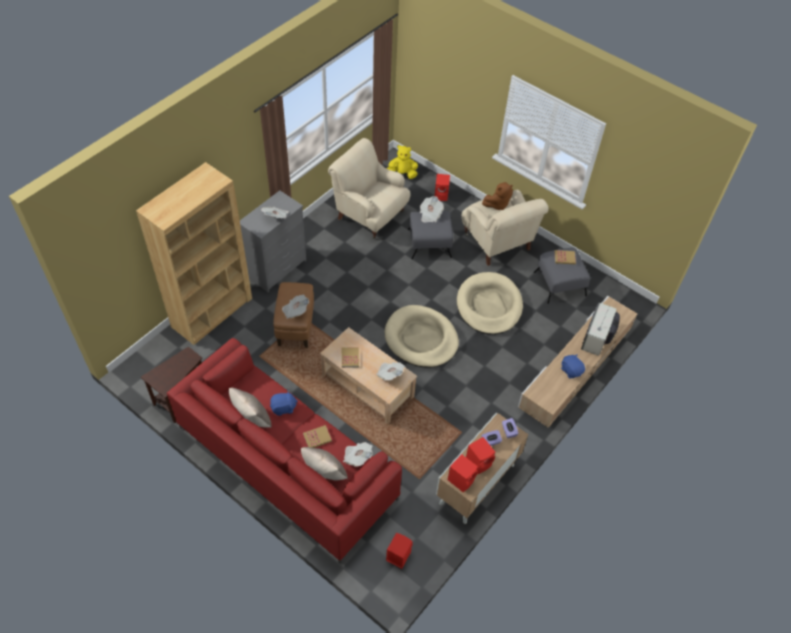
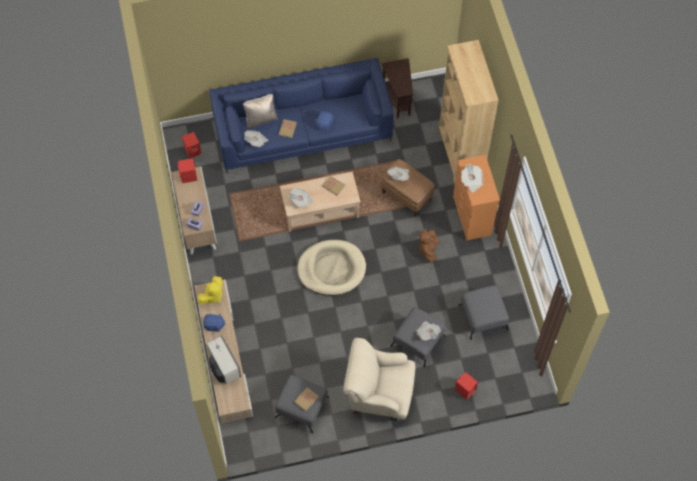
camera: 130 degrees right, 10 degrees up
(252, 418) = (331, 103): beige pillow -> none
(278, 269) = (471, 216): grey dresser -> orange dresser
(286, 462) = (302, 130): red sofa -> blue sofa
(369, 214) = (483, 317): beige armchair -> grey ottoman
(402, 174) = (513, 376): yellow plush toy -> yellow plush toy (212, 296)
(479, 462) = (190, 194): red speaker -> none
(489, 305) = (323, 337): beige dog bed -> none
(497, 204) = (395, 385): brown plush toy -> brown plush toy (429, 249)

